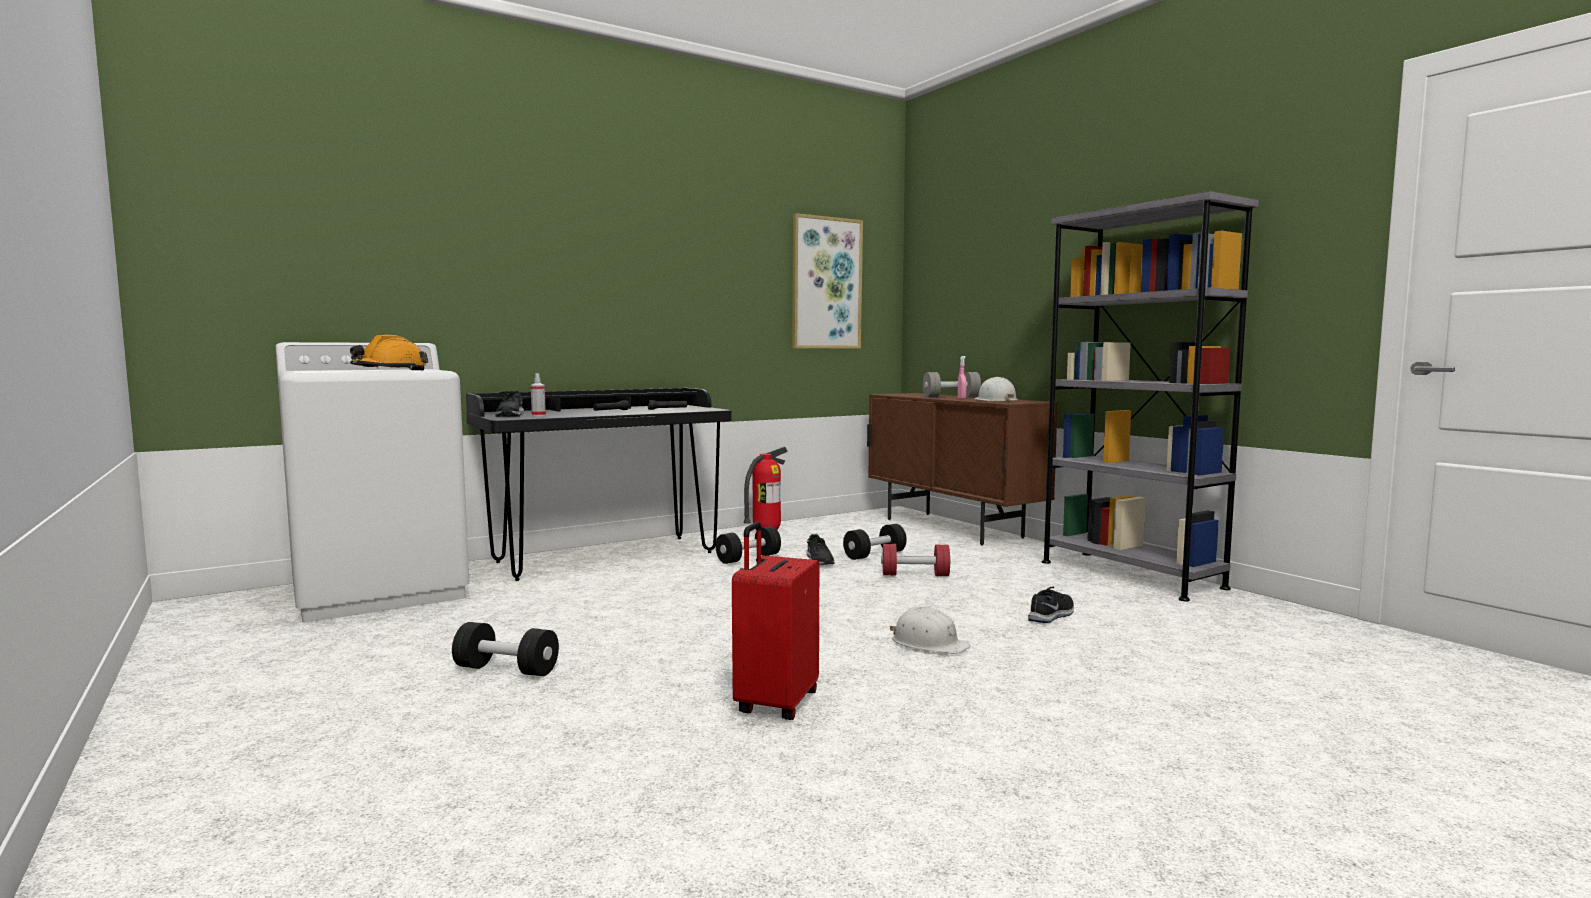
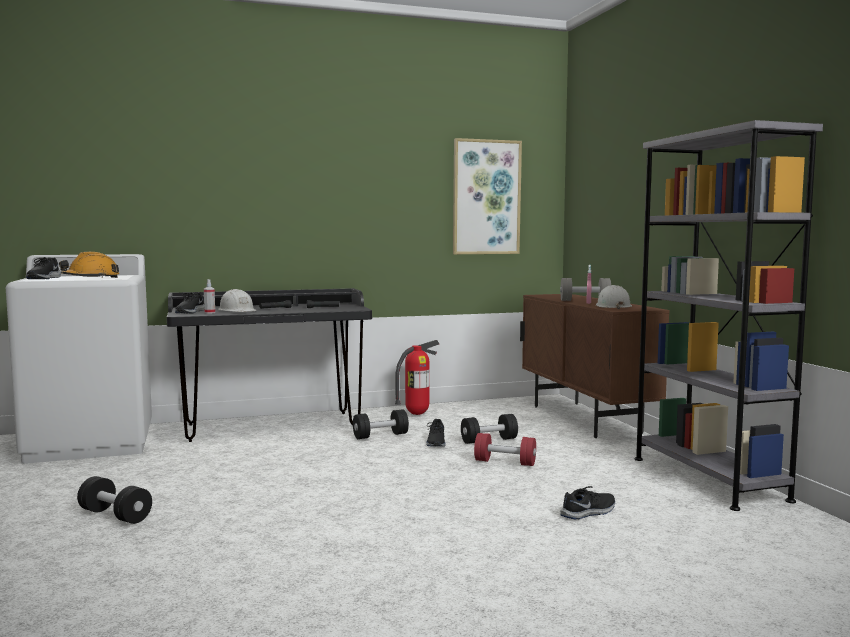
camera: 15 degrees right, 0 degrees up
(319, 371) = (43, 278): none -> black shoe
(775, 703) = (276, 566): red suitcase -> none
(928, 643) = (451, 528): white hard hat -> white hard hat (237, 311)

